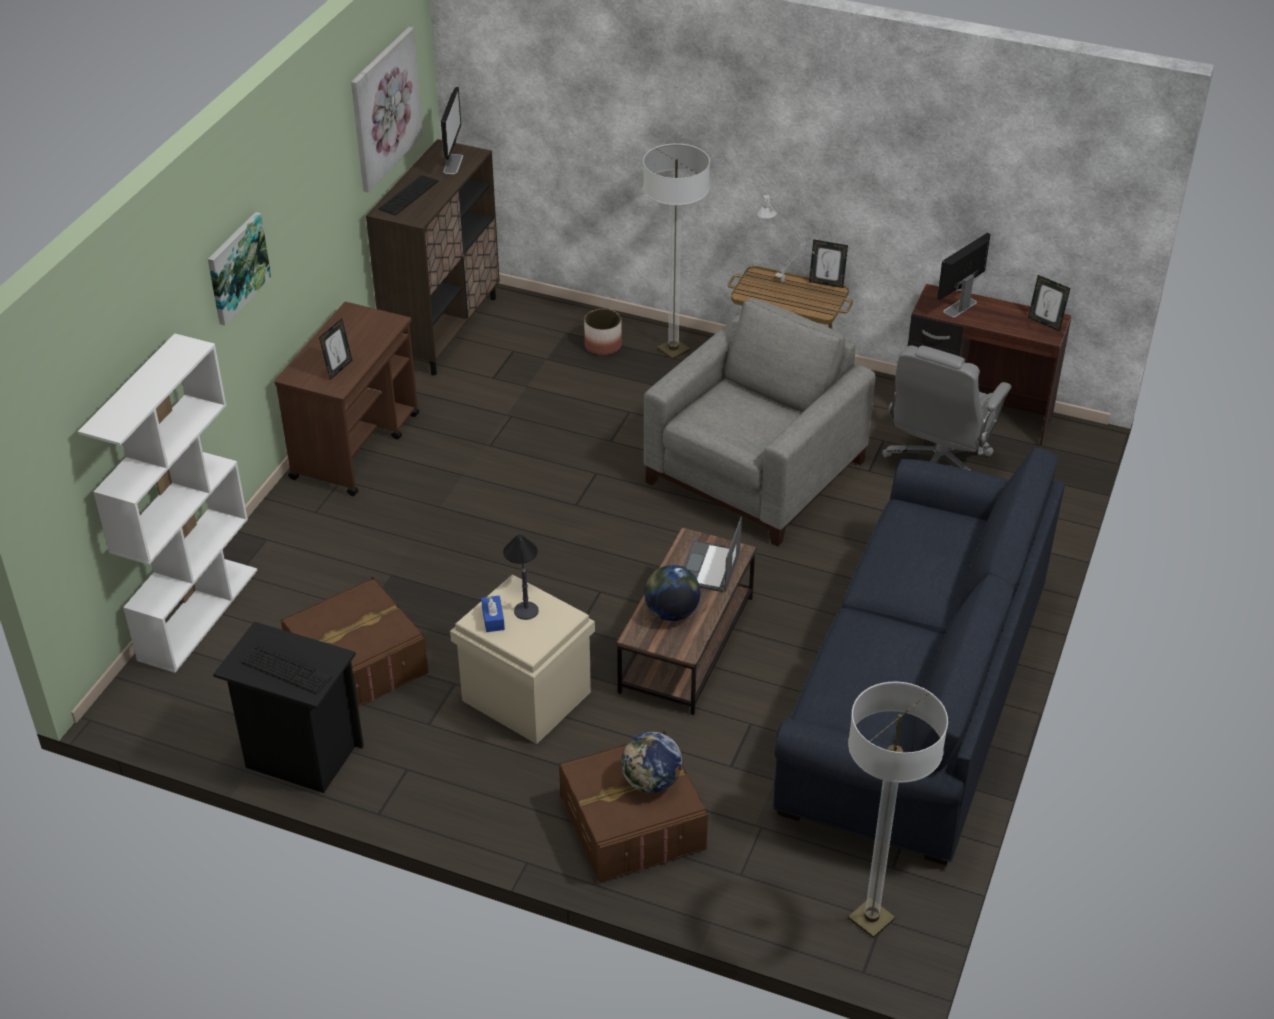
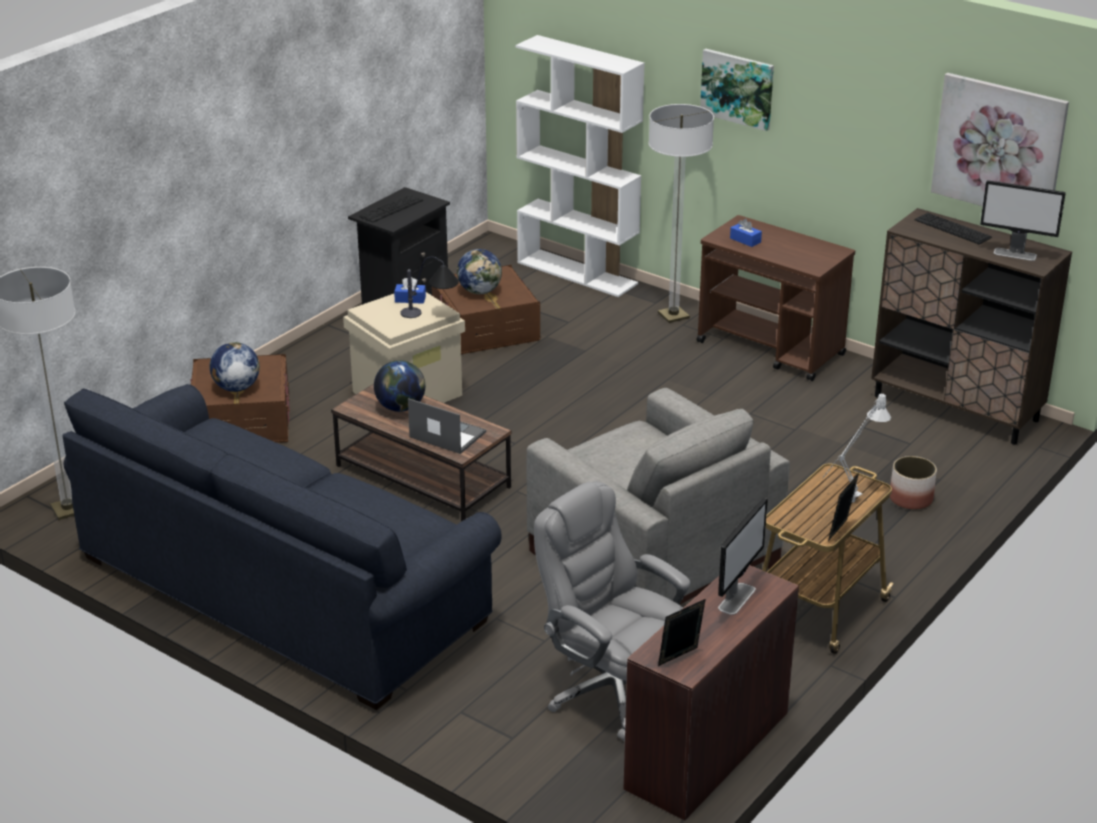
camera: 105 degrees right, 10 degrees down
(338, 369) = (745, 240): picture frame -> blue tissue box
(357, 630) = (480, 291): none -> globe
(673, 350) = (893, 543): floor lamp -> floor lamp (673, 316)
(959, 307) = (737, 598): monitor -> monitor turned 60 degrees clockwise

